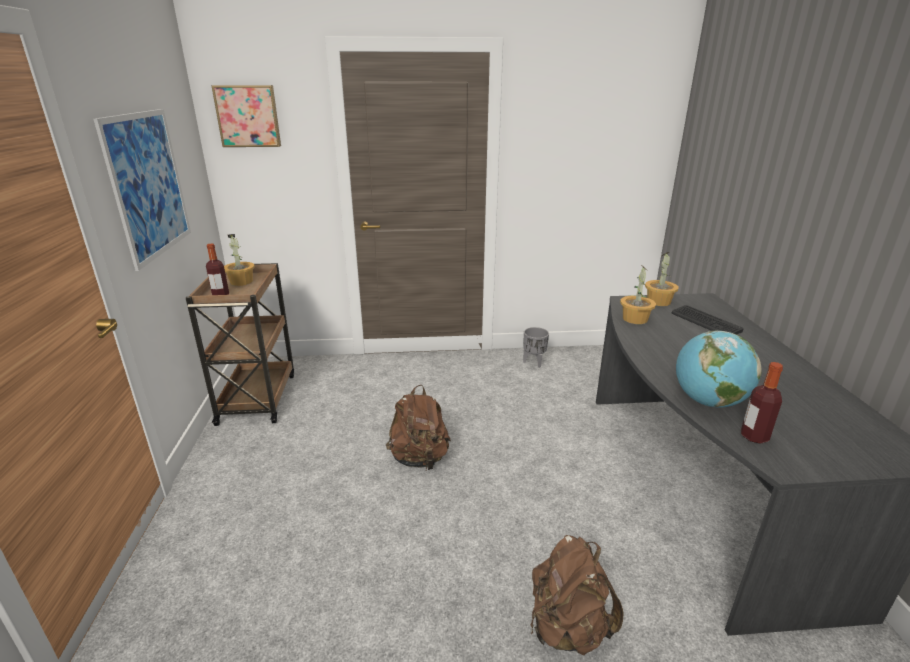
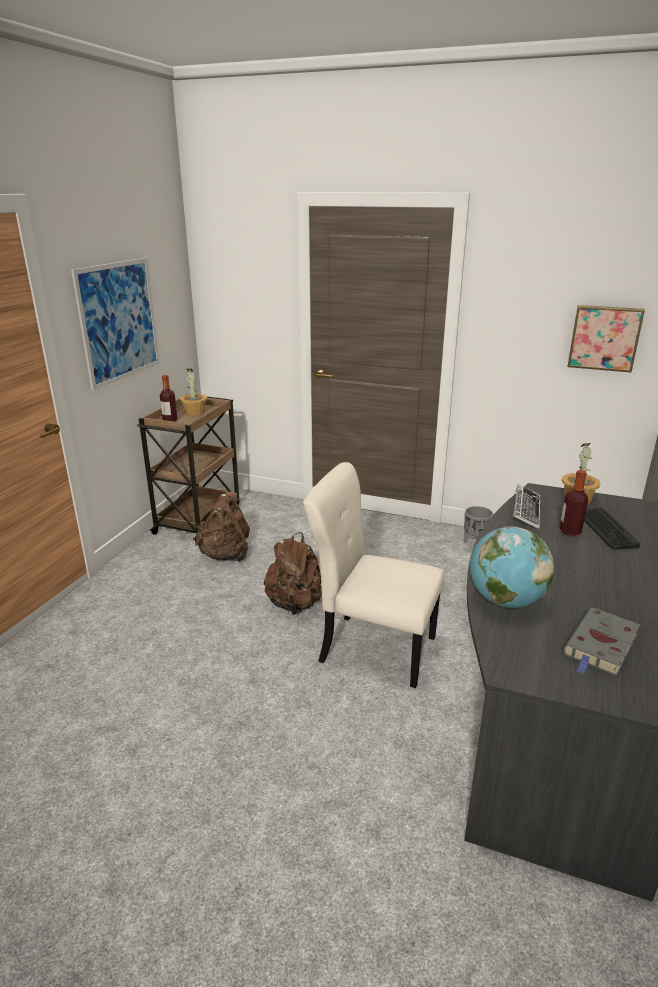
camera: 25 degrees right, 0 degrees up
(248, 116) = (228, 263): picture -> picture (604, 338)
(520, 479) = (373, 647): none -> beige chair
(567, 627) = (318, 775): brown backpack -> brown backpack (225, 555)
(634, 319) = (526, 510): potted plant -> keyboard
(754, 436) = (513, 641): bottle -> bottle (570, 532)
(813, 421) = (600, 646): none -> grey book

